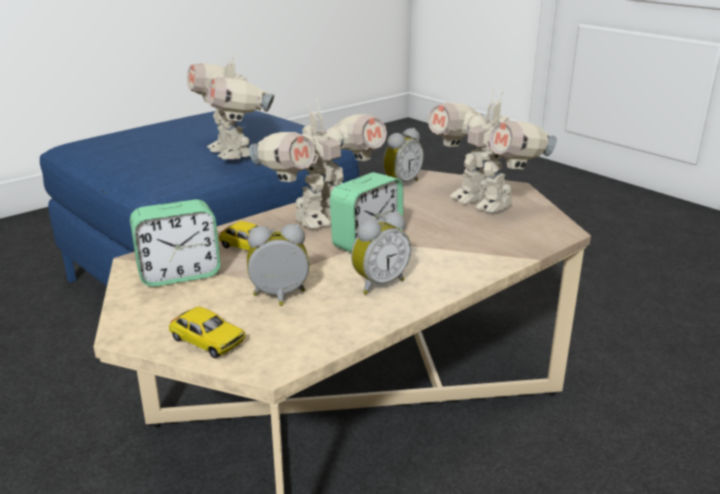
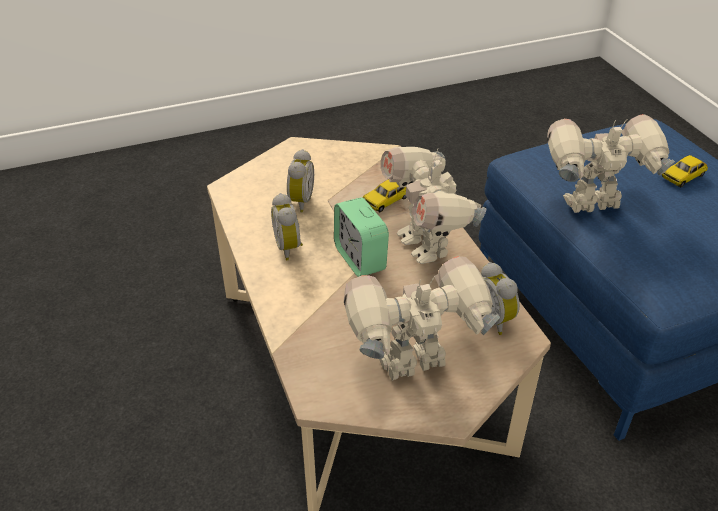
camera: 110 degrees right, 15 degrees up
(179, 274) = (357, 167): alarm clock -> none
(208, 341) = (267, 170): toy car -> toy car (682, 176)

